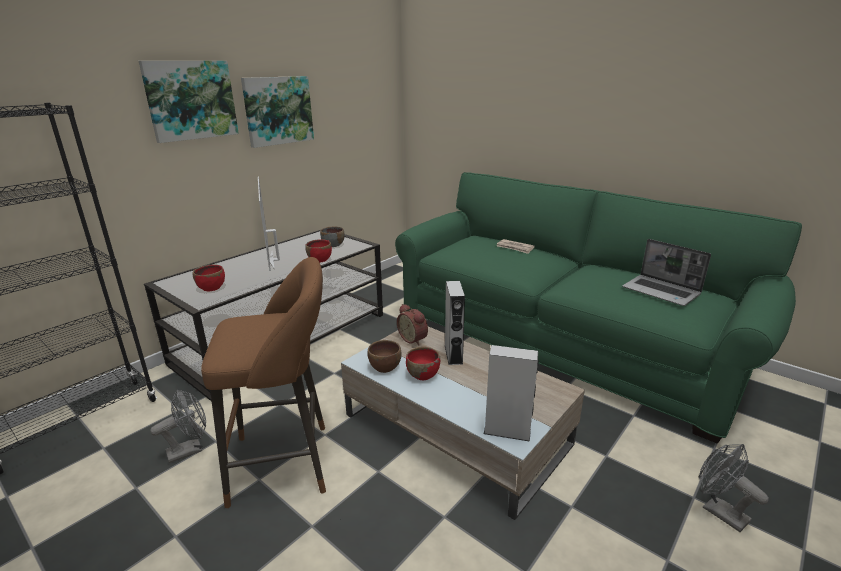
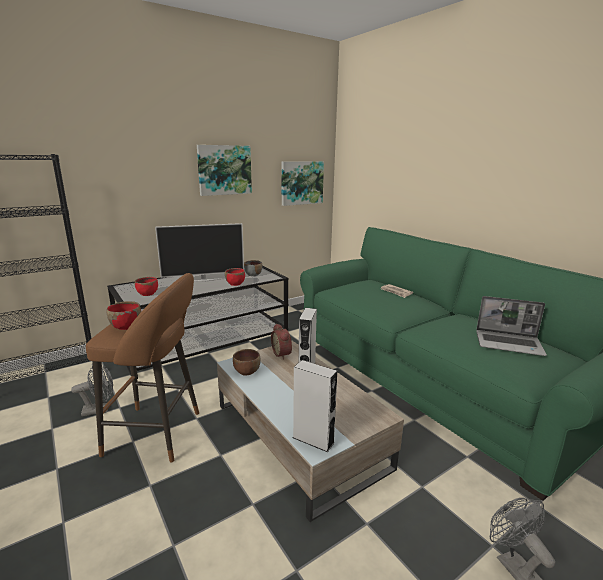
camera: 15 degrees right, 5 degrees down
(191, 100) = (156, 158): picture -> picture (301, 183)
(274, 259) = (203, 280): television -> television turned 105 degrees counterclockwise
(422, 374) = (272, 382): red bowl -> red bowl (126, 326)
(662, 291) = (509, 344): laptop -> laptop turned 45 degrees counterclockwise

